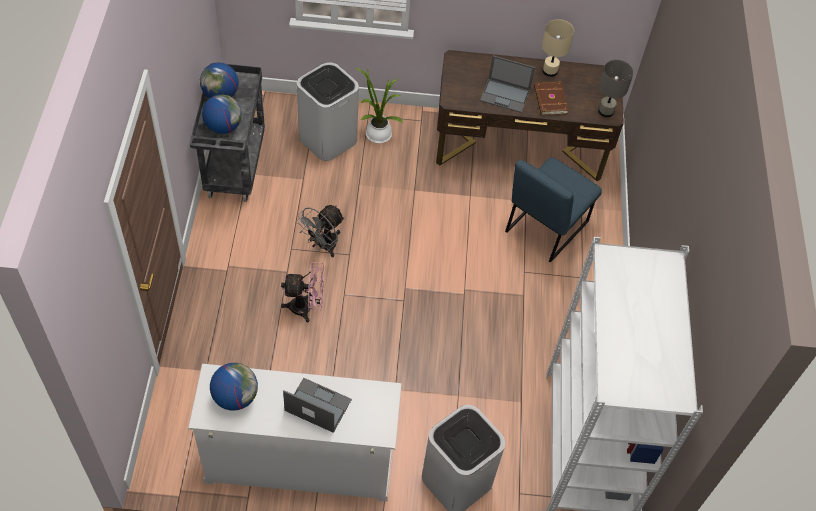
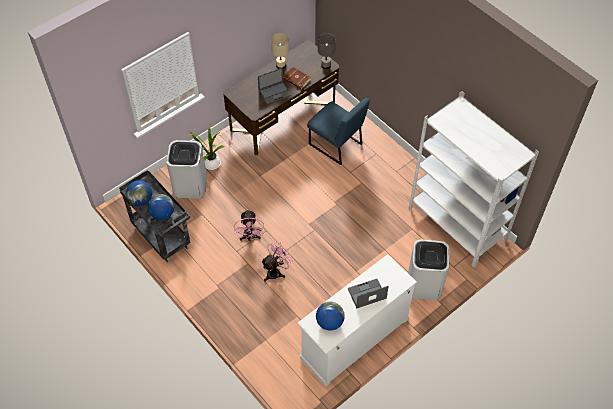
camera: 40 degrees left, 0 degrees up
(323, 246) = (250, 237): grey fan -> pink fan
(545, 227) = (336, 145): blue chair -> blue chair turned 45 degrees counterclockwise

